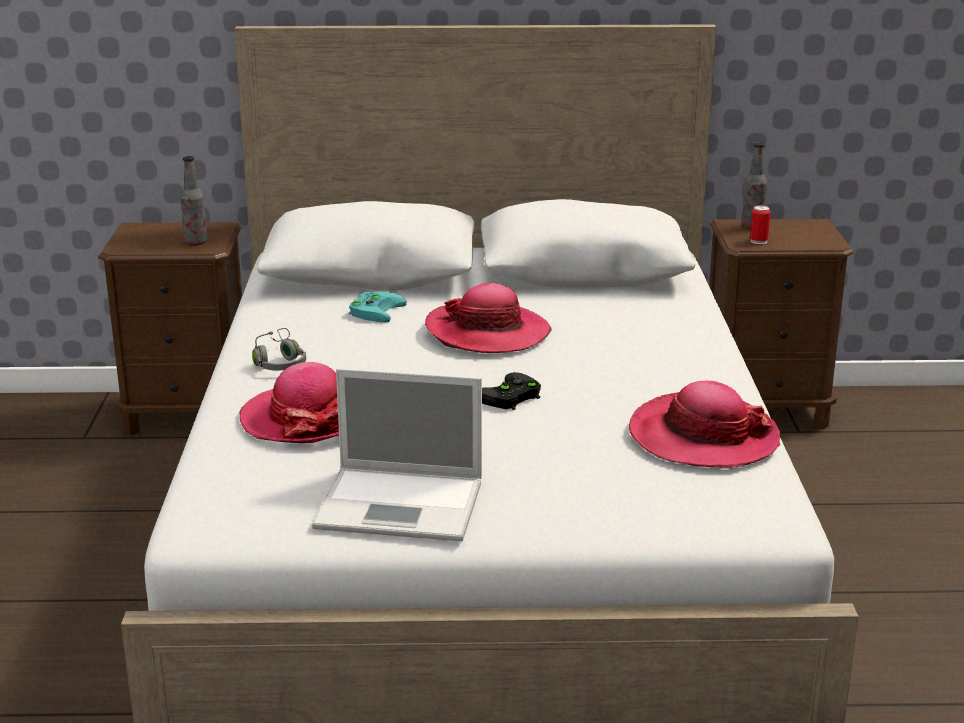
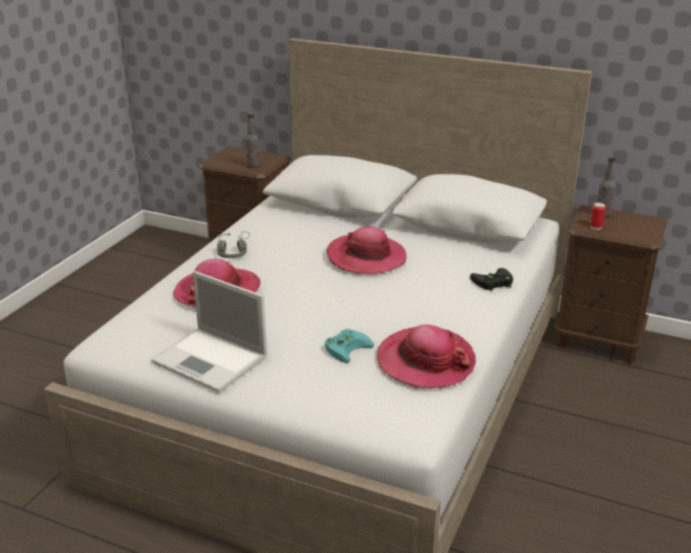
camera: 25 degrees right, 5 degrees up
(375, 310) = (317, 228): turquoise game controller -> turquoise game controller (347, 347)
(507, 397) = (335, 304): black game controller -> black game controller (492, 282)

